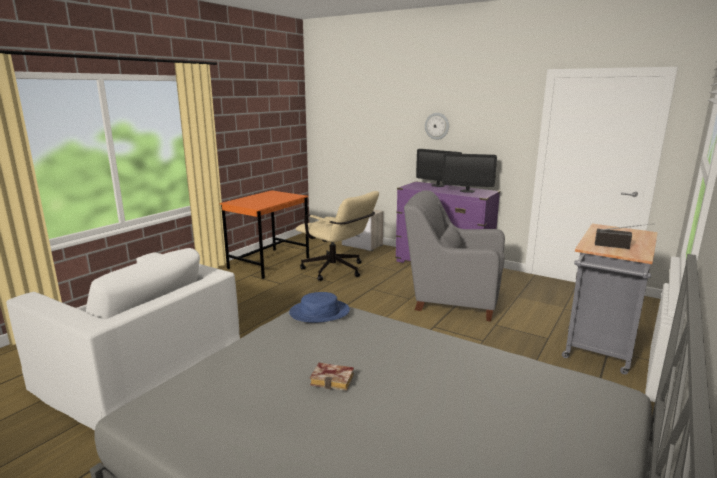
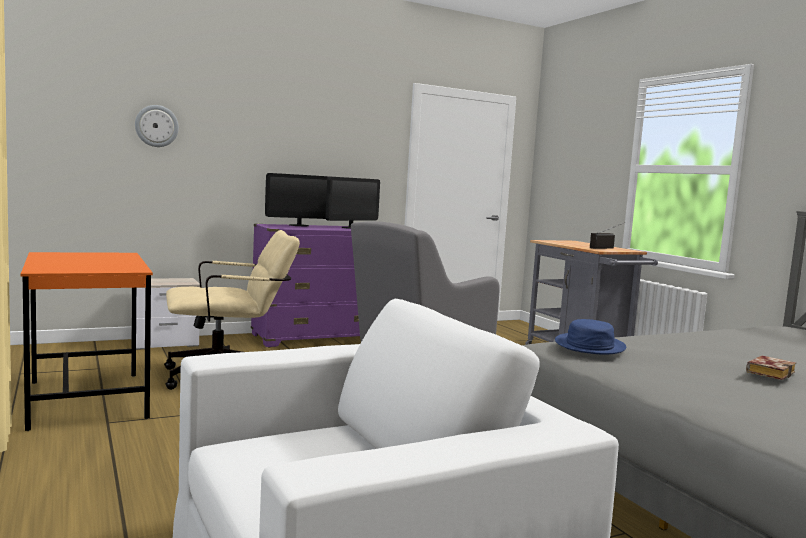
camera: 60 degrees left, 10 degrees down
(437, 126) = (283, 142): wall clock -> wall clock (156, 126)

